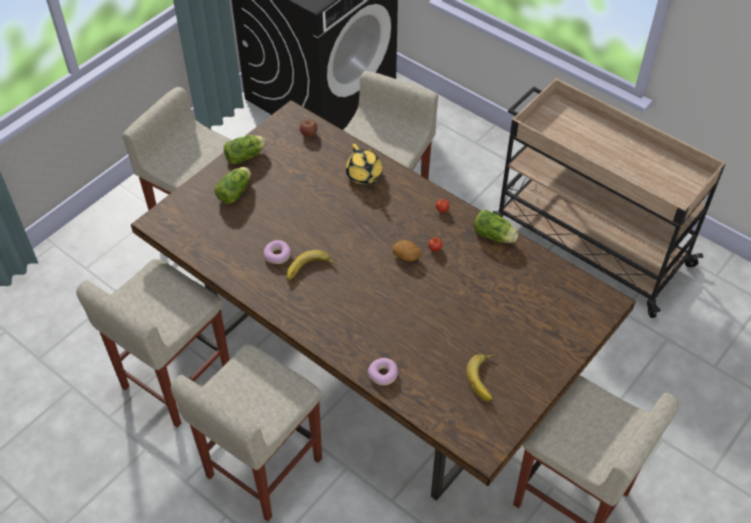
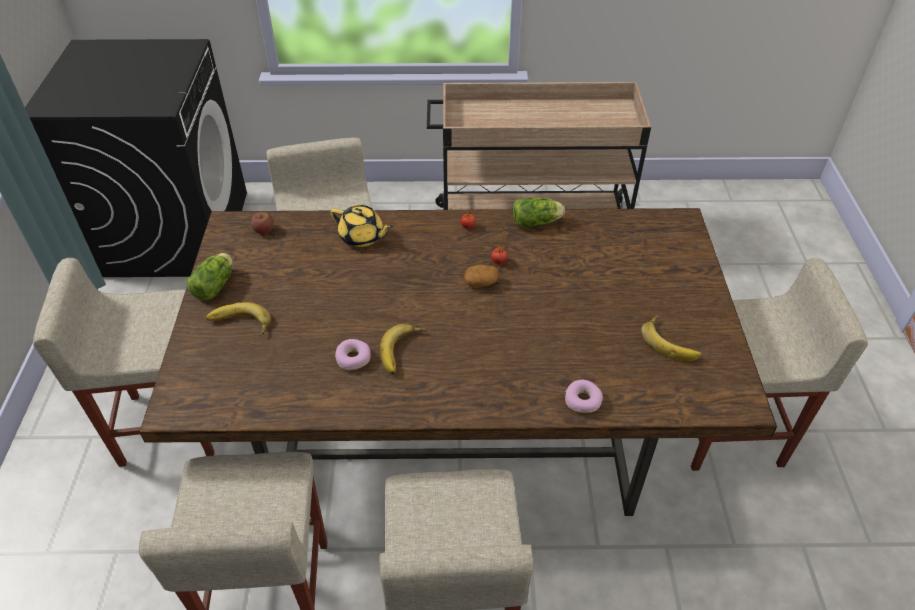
camera: 40 degrees left, 5 degrees down
(236, 191) = (239, 324): lettuce -> banana

